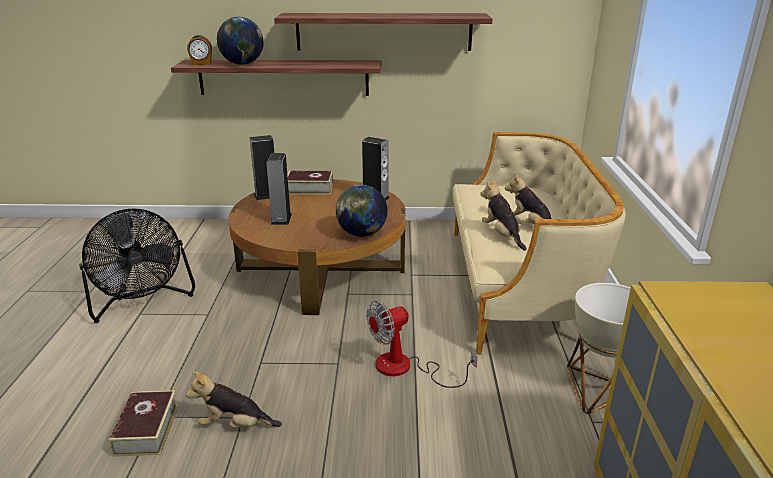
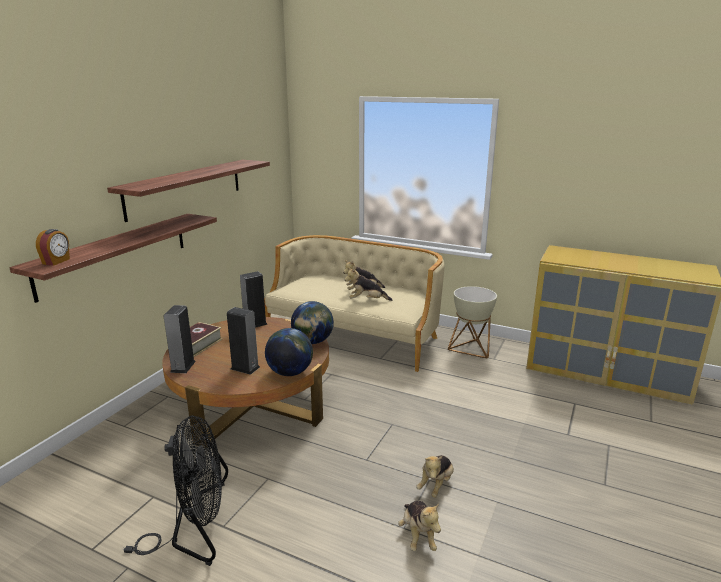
camera: 65 degrees left, 5 degrees down
(147, 430) = (418, 535): book -> plush toy
(242, 64) = (101, 248): globe -> globe (290, 373)
(405, 368) = (415, 399): fan -> none

